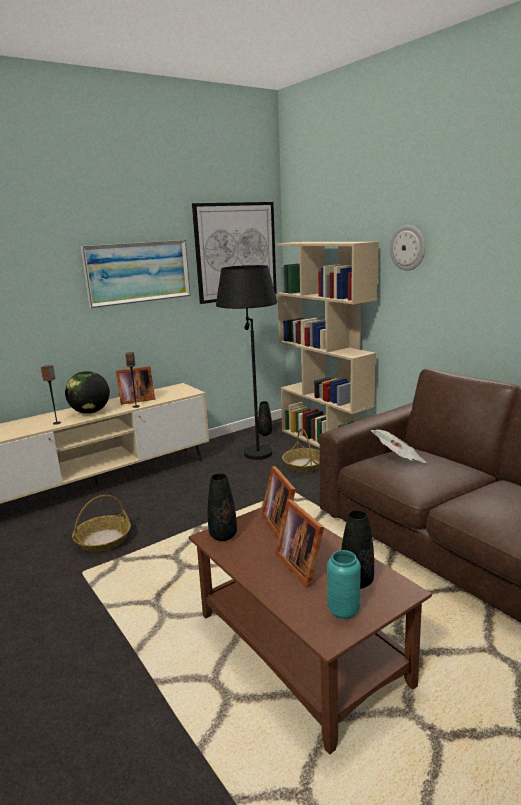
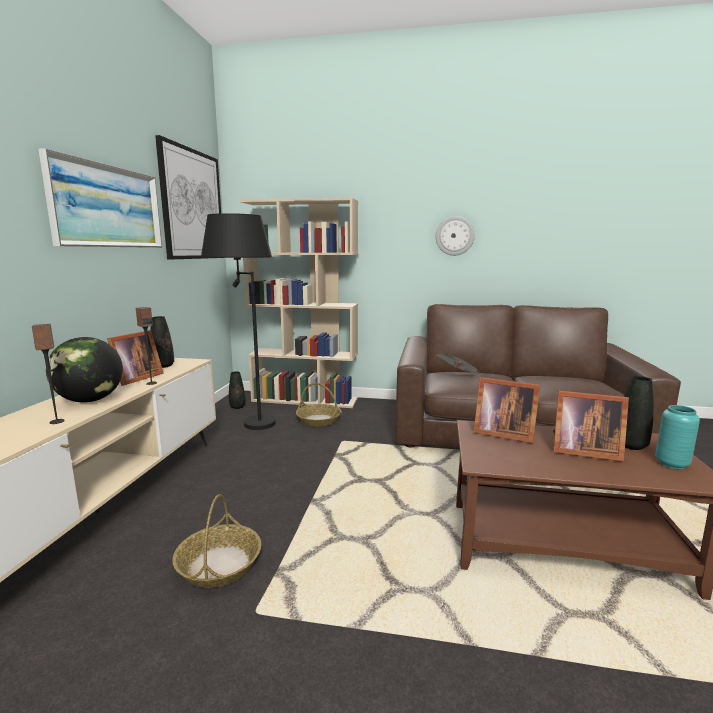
camera: 45 degrees left, 5 degrees down
(223, 535) = (488, 458): black vase -> black vase (163, 366)
(408, 248) = (388, 207): wall clock -> wall clock (455, 236)

